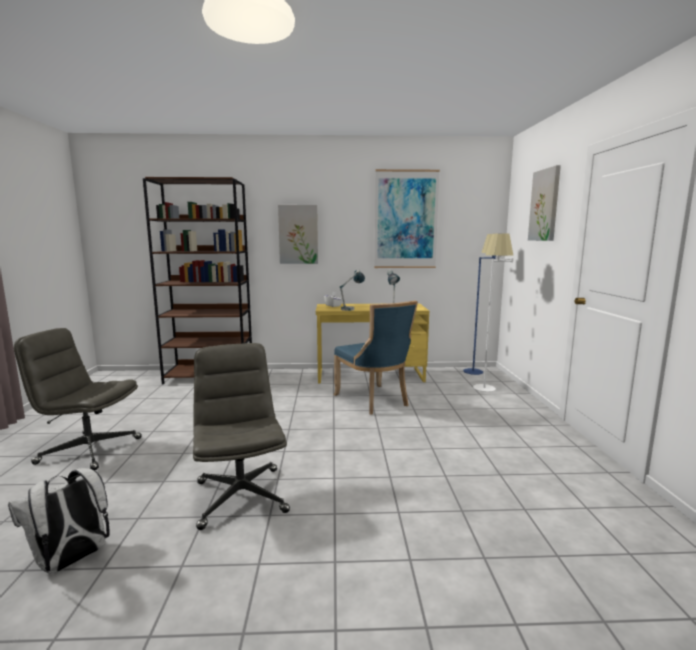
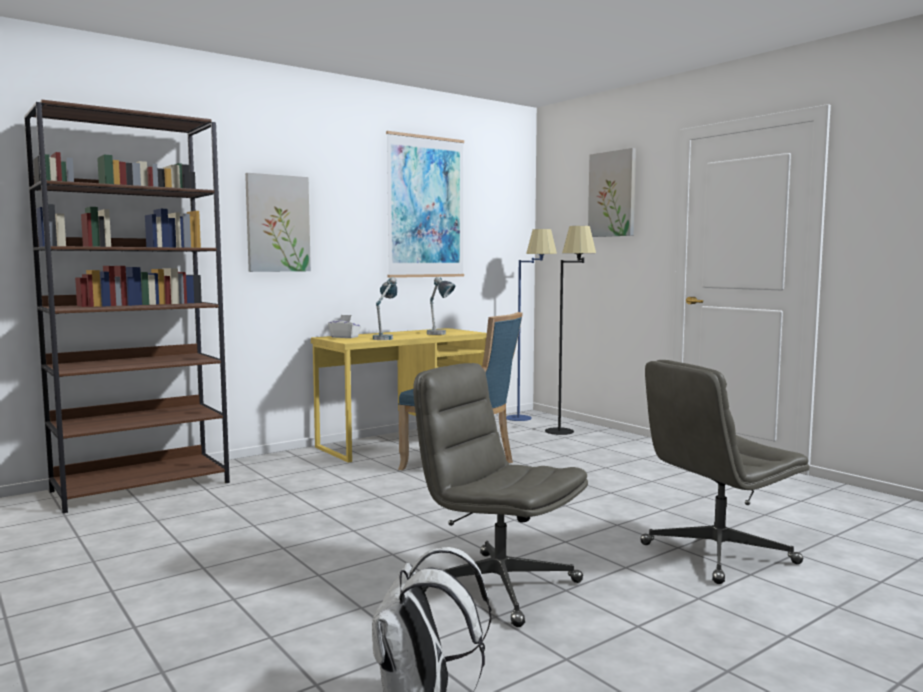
camera: 35 degrees left, 5 degrees down
(88, 450) = (138, 618): grey office chair -> grey office chair (717, 554)
(487, 391) = (568, 433): white floor lamp -> black floor lamp

